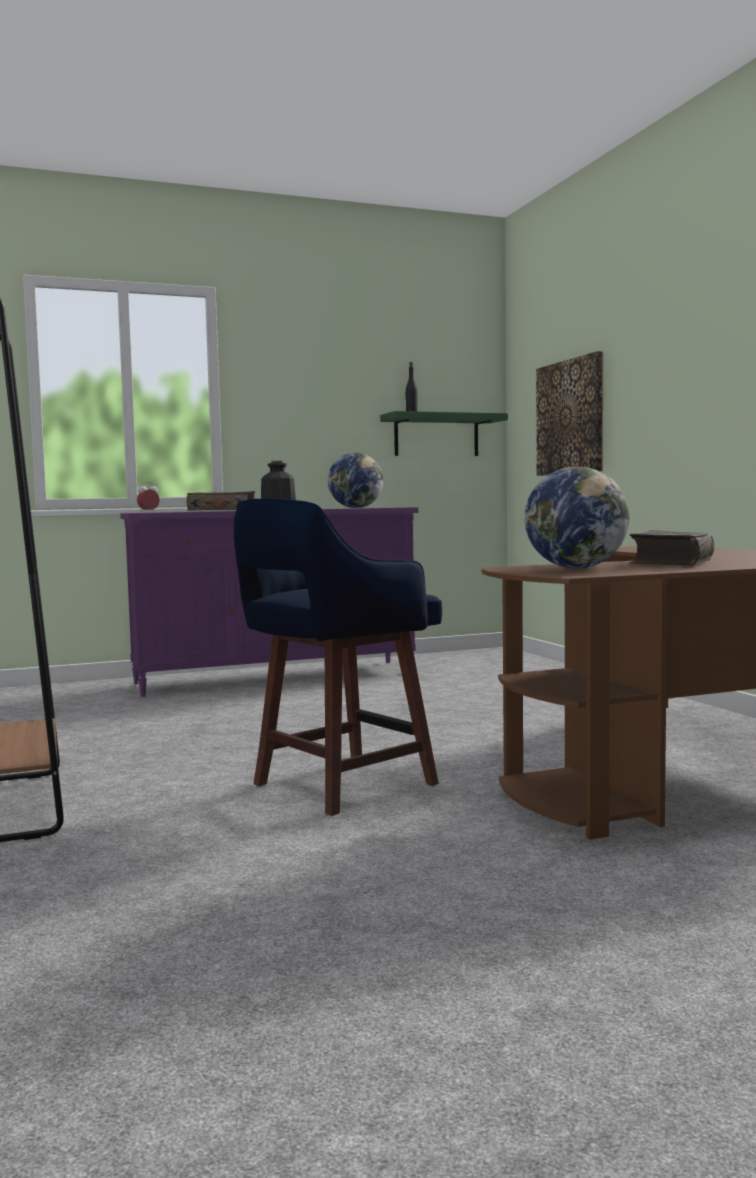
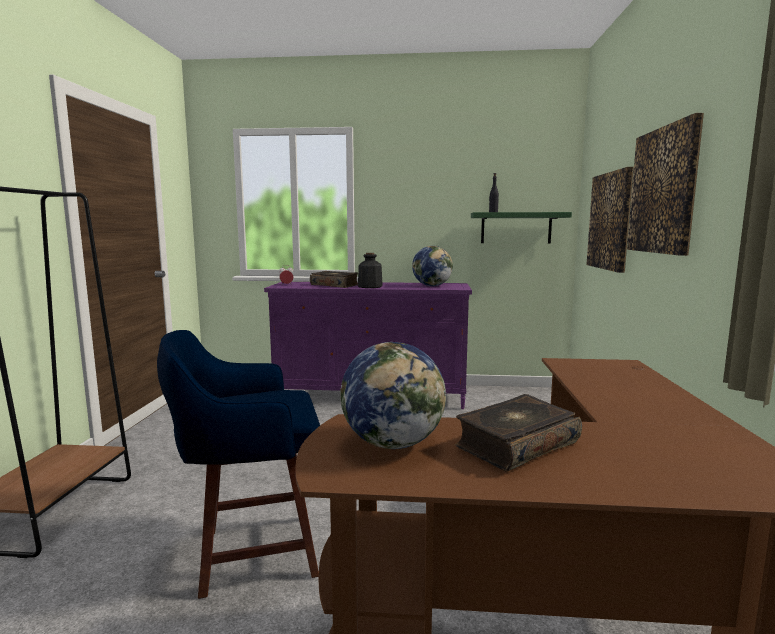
camera: 25 degrees right, 5 degrees up
(653, 372) = (663, 190): none -> picture

